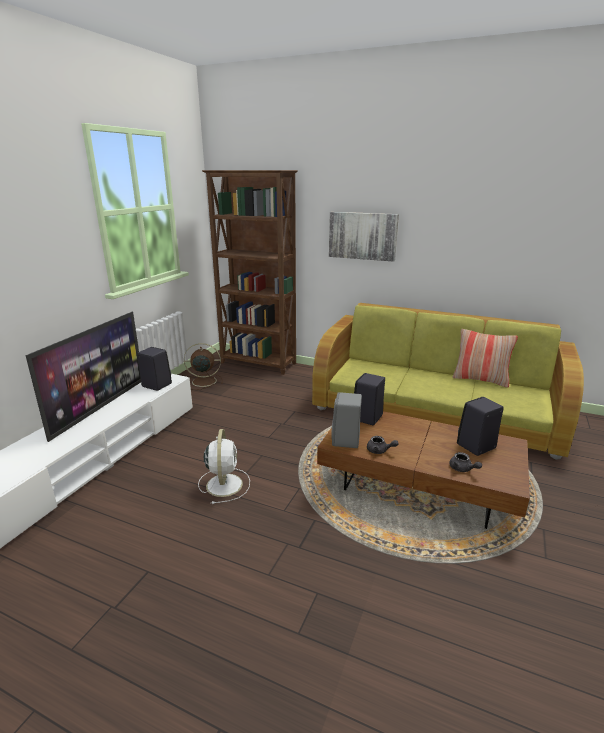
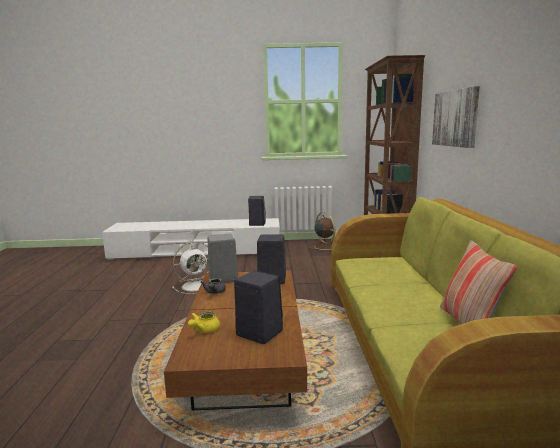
camera: 65 degrees right, 10 degrees down
(99, 407) = (216, 222): television -> none
(462, 469) = (204, 330): grey teapot -> yellow teapot

